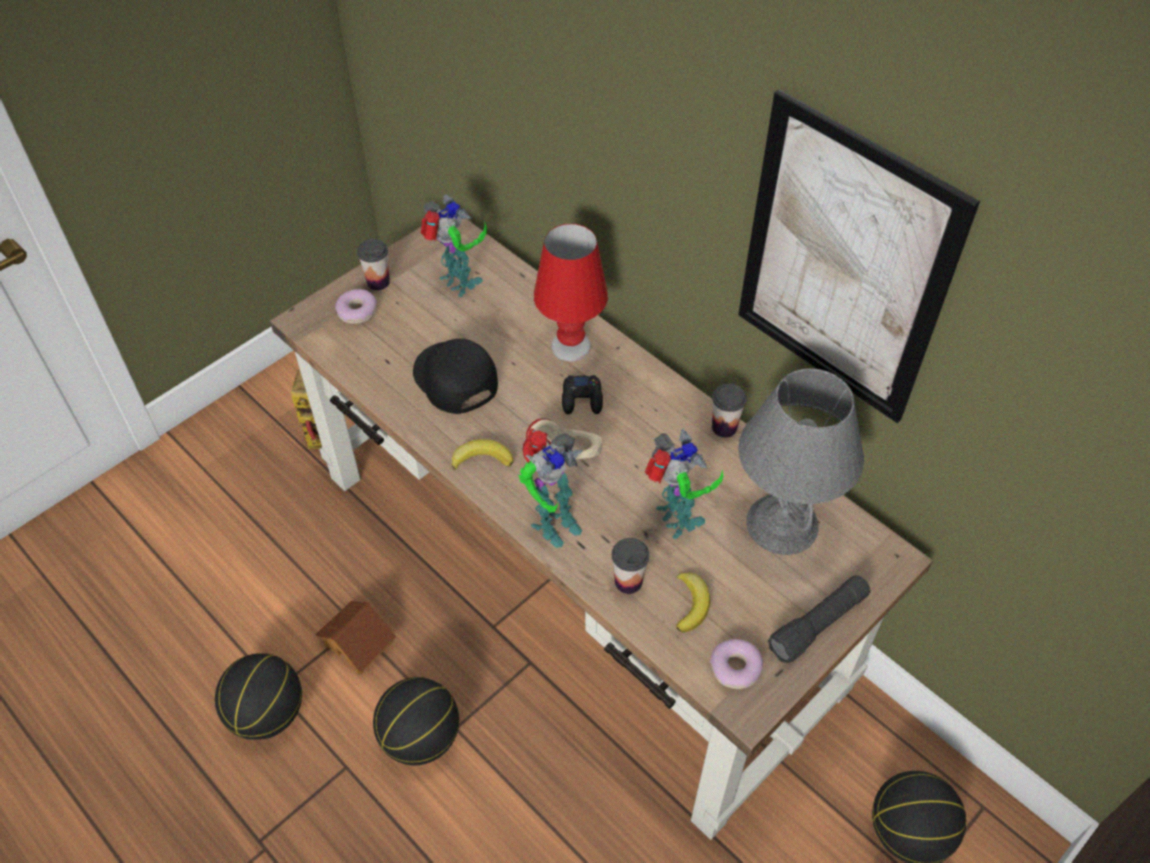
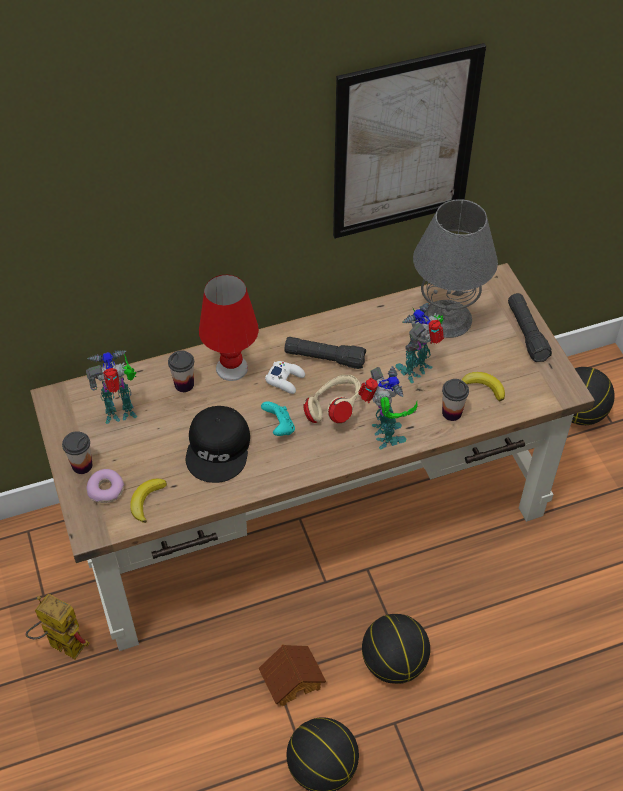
camera: 65 degrees left, 0 degrees up
(454, 379) = (219, 448): black cap -> black cap turned 75 degrees counterclockwise
(482, 458) = (305, 457): banana -> banana (146, 500)
(511, 419) = (279, 427): none -> turquoise game controller
(582, 399) = (285, 380): black game controller -> white game controller
(636, 423) = (324, 358): none -> black flashlight
(676, 520) = (417, 369): toy robot -> toy robot turned 45 degrees counterclockwise
(724, 427) = (355, 314): cup -> cup (184, 384)
(736, 668) = (538, 384): donut -> none

